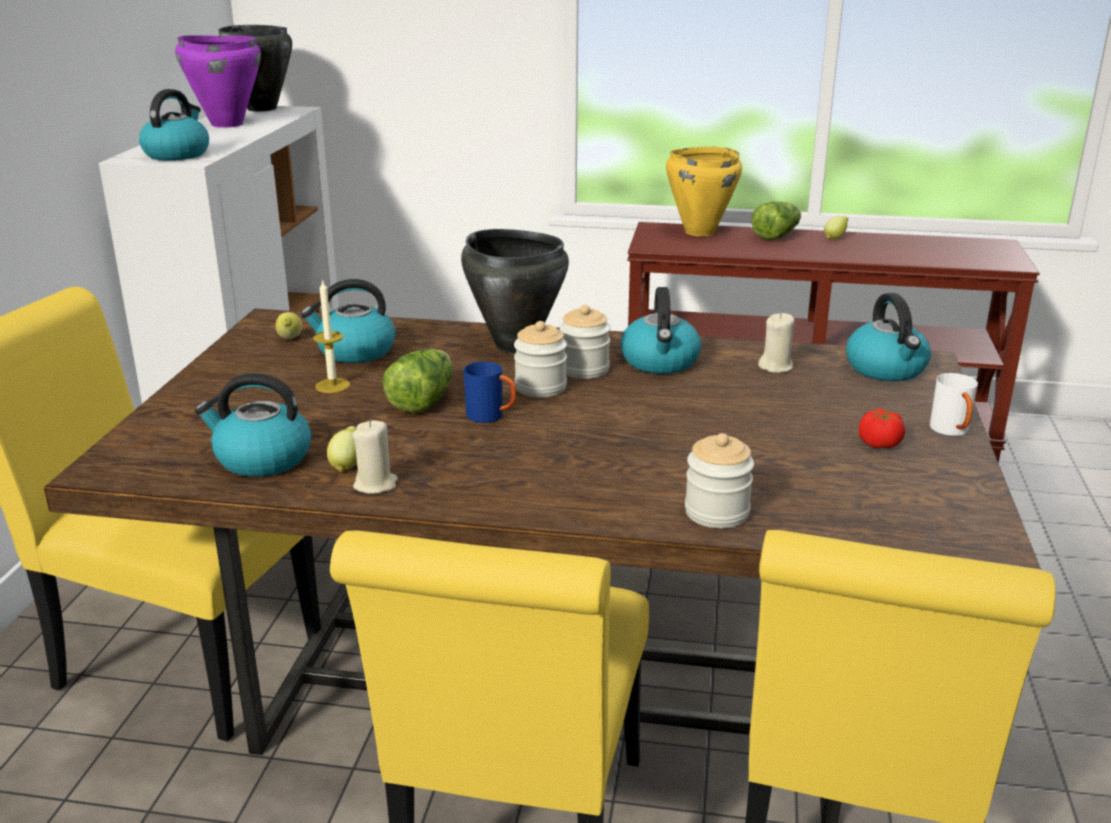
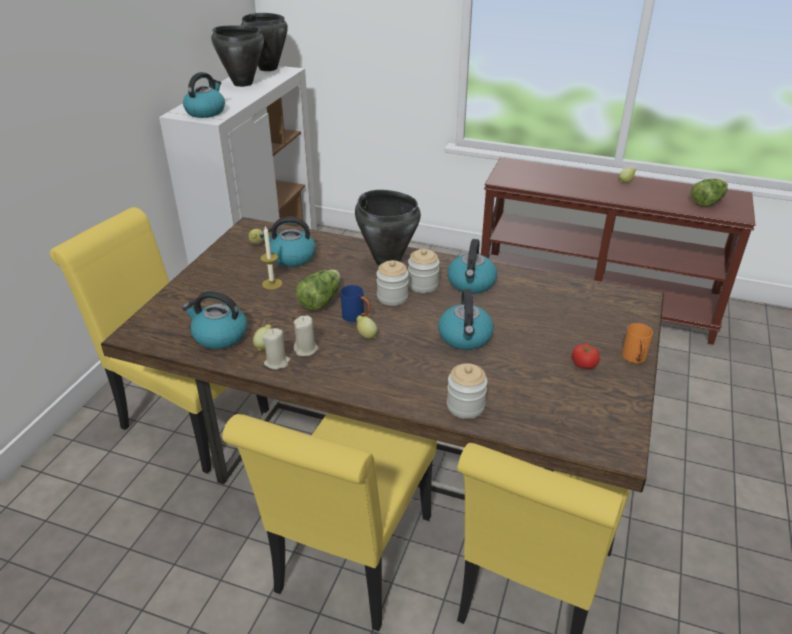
camera: 10 degrees right, 10 degrees up
(226, 124) = (242, 83): purple cooking pot -> black cooking pot
(516, 438) = (366, 335): none -> lemon
(699, 232) = (536, 170): yellow cooking pot -> none
(776, 235) = (586, 176): lettuce -> lettuce (707, 202)
(776, 367) = (542, 294): beige candle -> beige candle (306, 349)
(886, 369) = (613, 303): kettle -> kettle (465, 338)
(952, 432) = (634, 359): white mug -> orange mug

